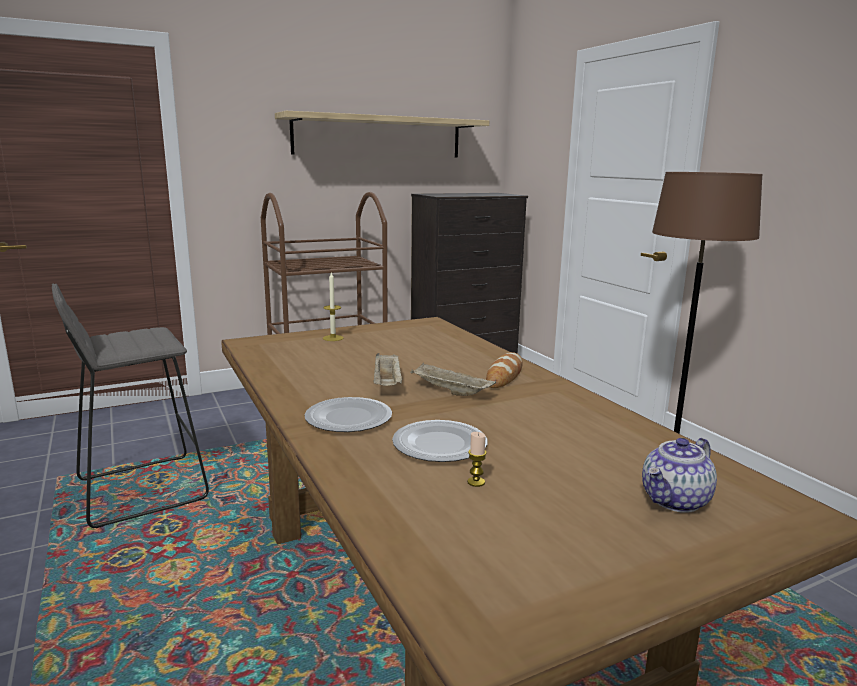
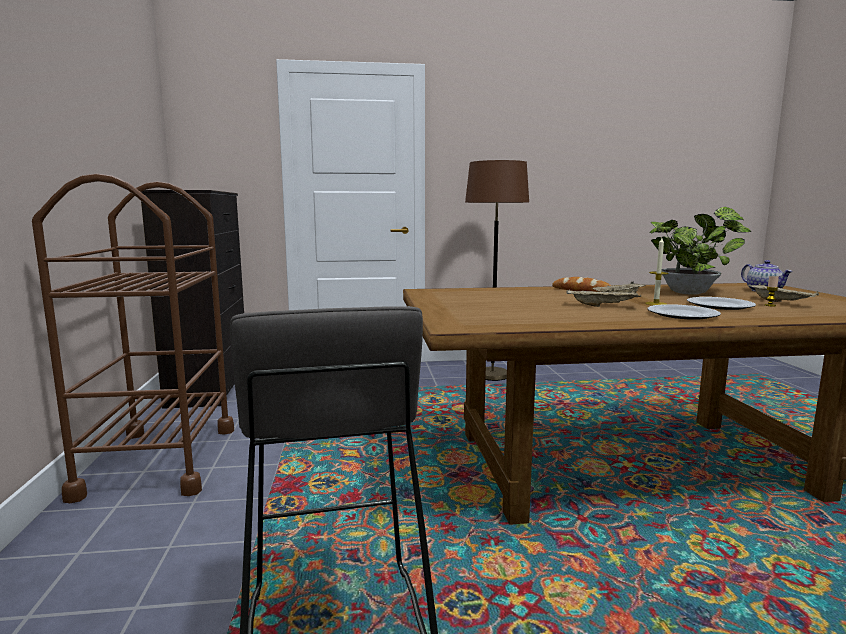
camera: 70 degrees left, 5 degrees down
(333, 338) = (458, 308): candle -> candle (656, 304)
(379, 137) = (99, 112): shelf -> none
(521, 496) = (781, 302): none -> beige tray
(567, 436) = (692, 292): none -> potted plant

